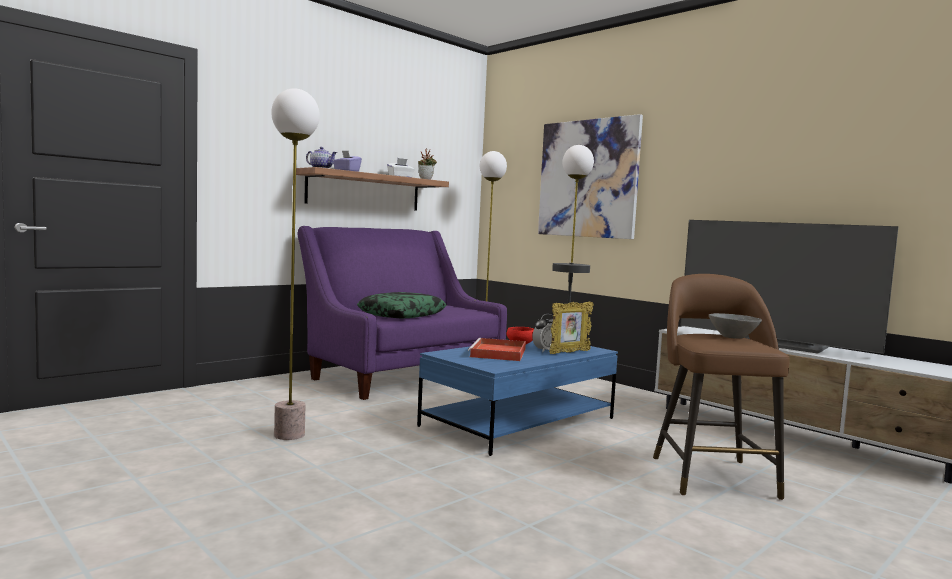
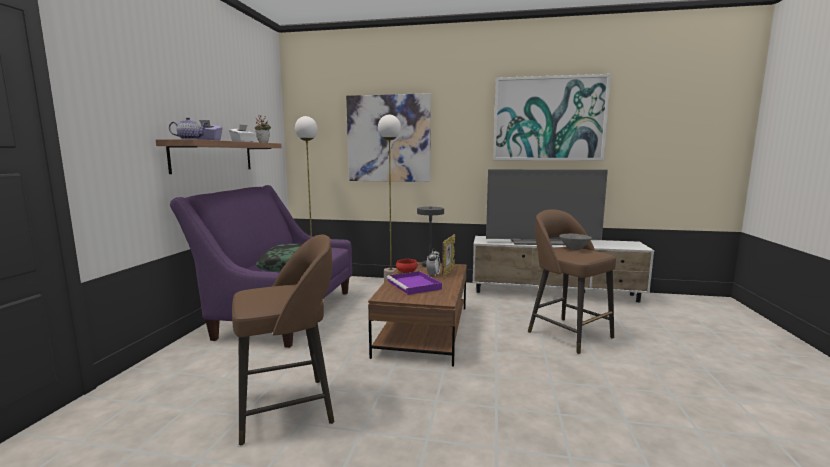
camera: 35 degrees left, 5 degrees up
(289, 435) = (288, 408): floor lamp -> brown stool
(498, 353) = (414, 285): red tray -> purple tray
(519, 422) = (423, 330): blue coffee table -> brown coffee table
(814, 143) = (548, 119): none -> picture

